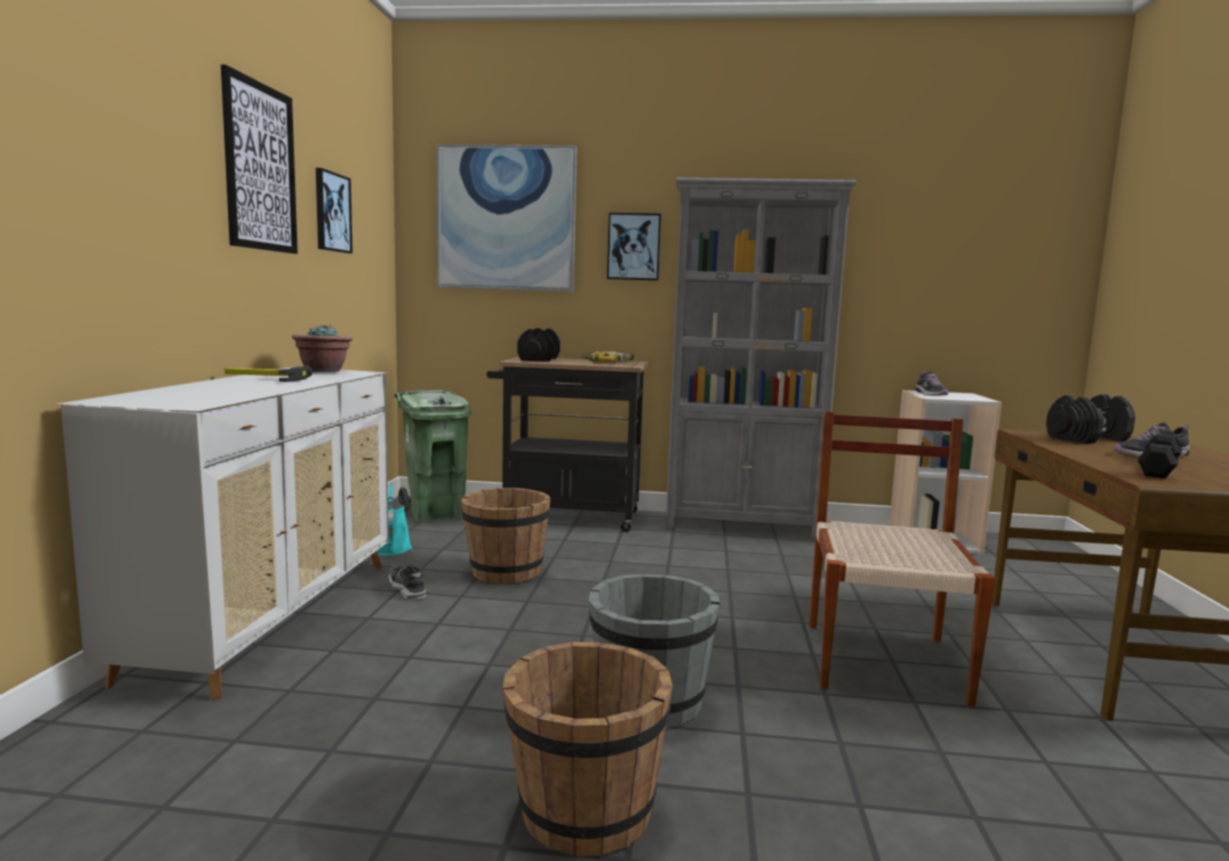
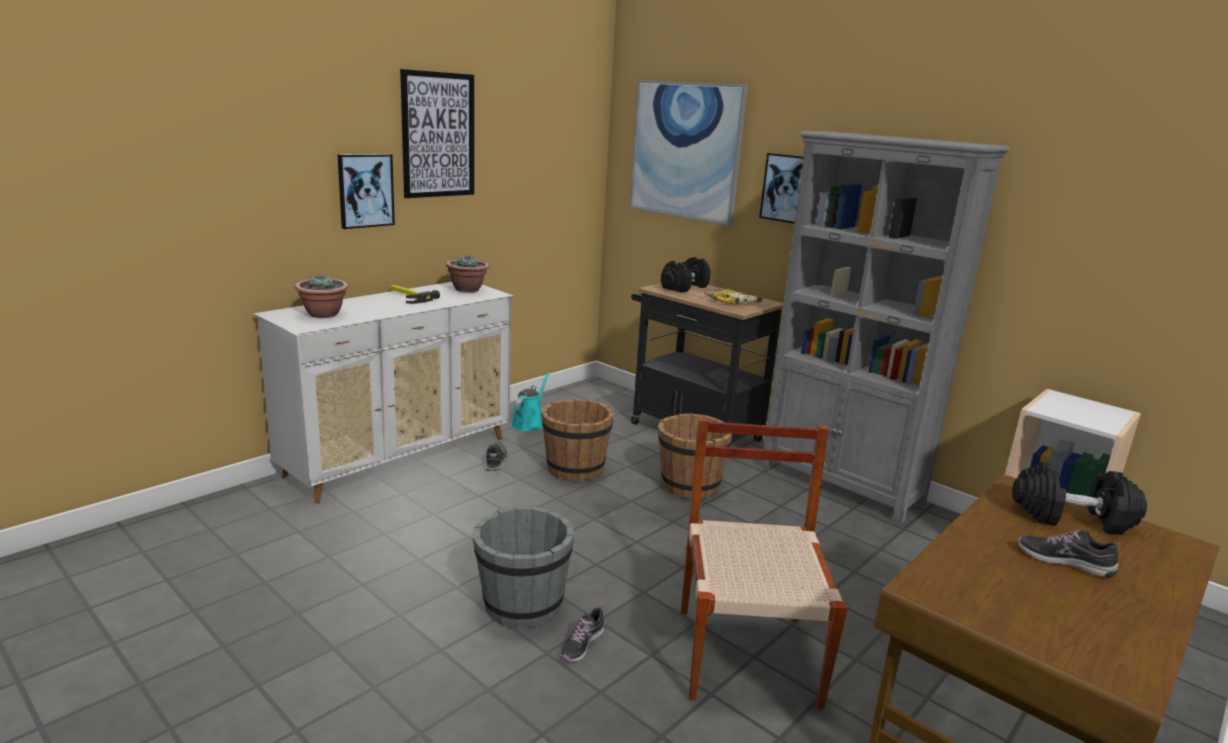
camera: 35 degrees right, 10 degrees up
(186, 396) = (324, 314): none -> potted plant
(332, 212) = (520, 154): picture -> picture (365, 190)
(435, 513) = (597, 400): green trash can -> none
(584, 812) = (390, 651): brown bucket -> brown bucket (689, 486)
(883, 660) = (747, 653): chair -> chair turned 45 degrees counterclockwise
(930, 394) = (1062, 403): shoe -> shoe (582, 644)
(1158, 469) = (994, 580): black dumbbell -> none

